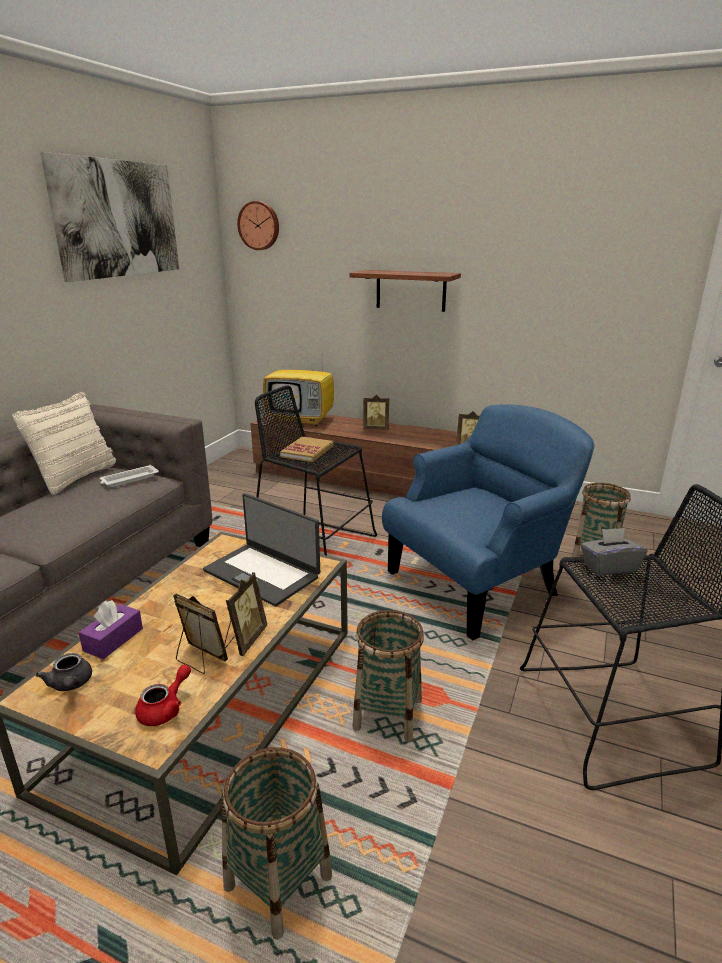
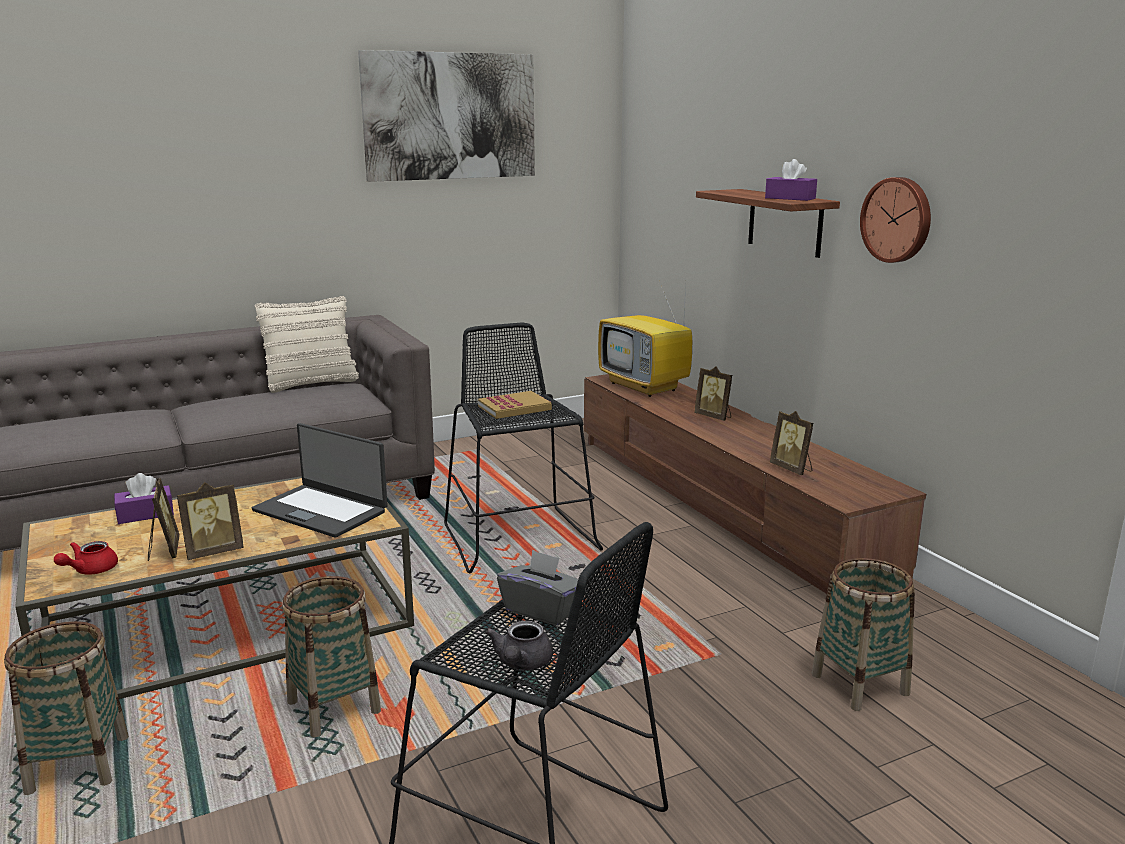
camera: 40 degrees right, 5 degrees down
(70, 685) = (76, 531): grey teapot -> grey teapot (521, 663)
(129, 479) = (340, 395): white tray -> none
(165, 709) = (90, 570): red teapot -> red teapot turned 135 degrees clockwise
(259, 225) = (651, 125): wall clock -> wall clock (897, 220)
(262, 573) = (321, 510): laptop -> laptop turned 45 degrees counterclockwise
(430, 273) = (790, 198): none -> purple tissue box
(477, 584) = (631, 644): blue armchair -> none

